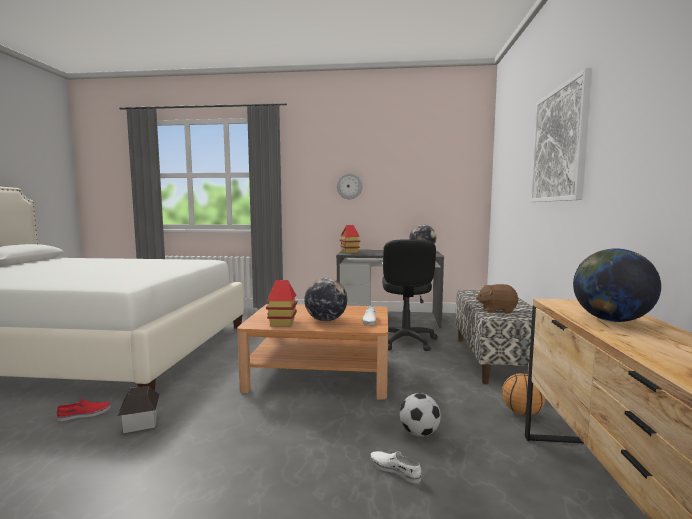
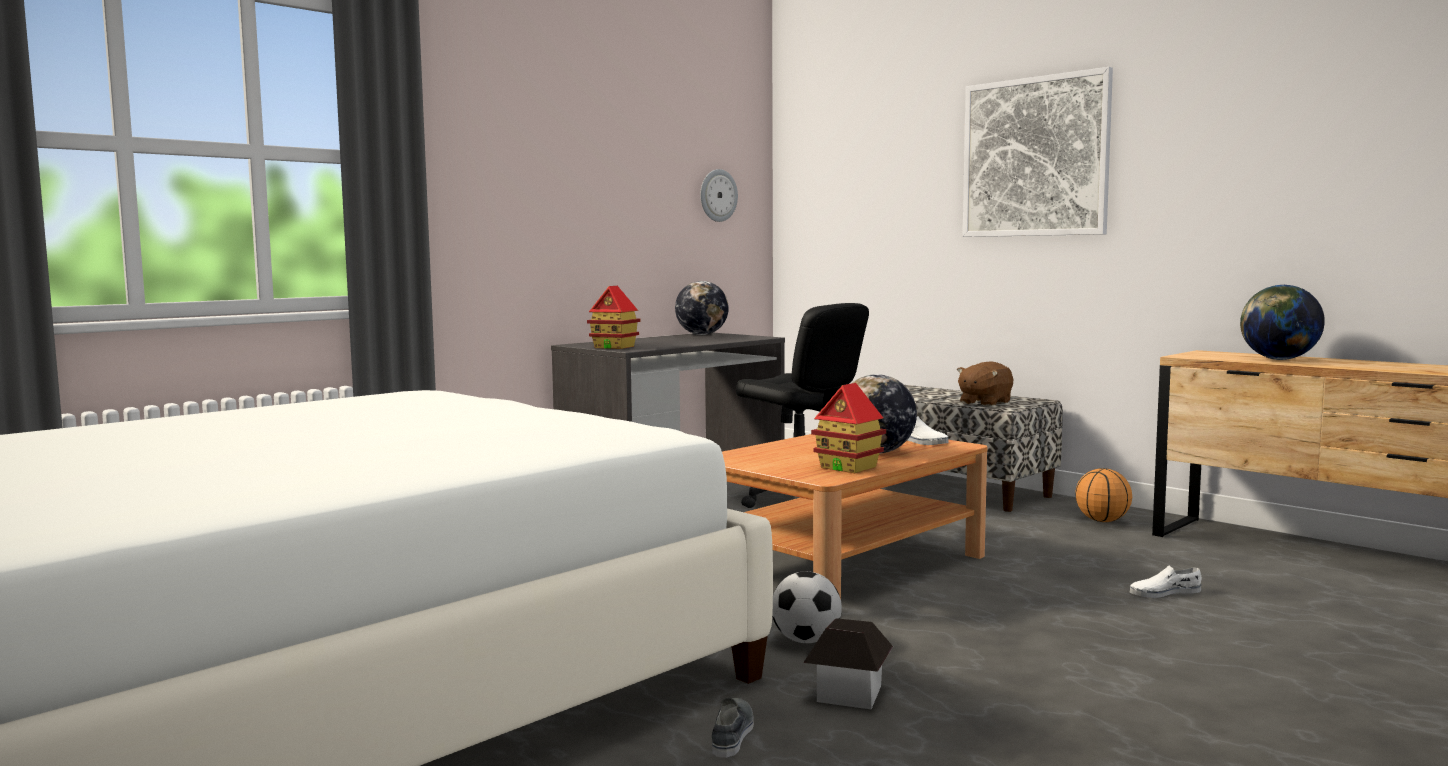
camera: 50 degrees left, 0 degrees up
(84, 414) = (732, 733): red shoe -> grey shoe
(349, 186) = (556, 198): wall clock -> wall clock (717, 195)
(419, 433) = (1096, 565): football -> football (806, 640)

